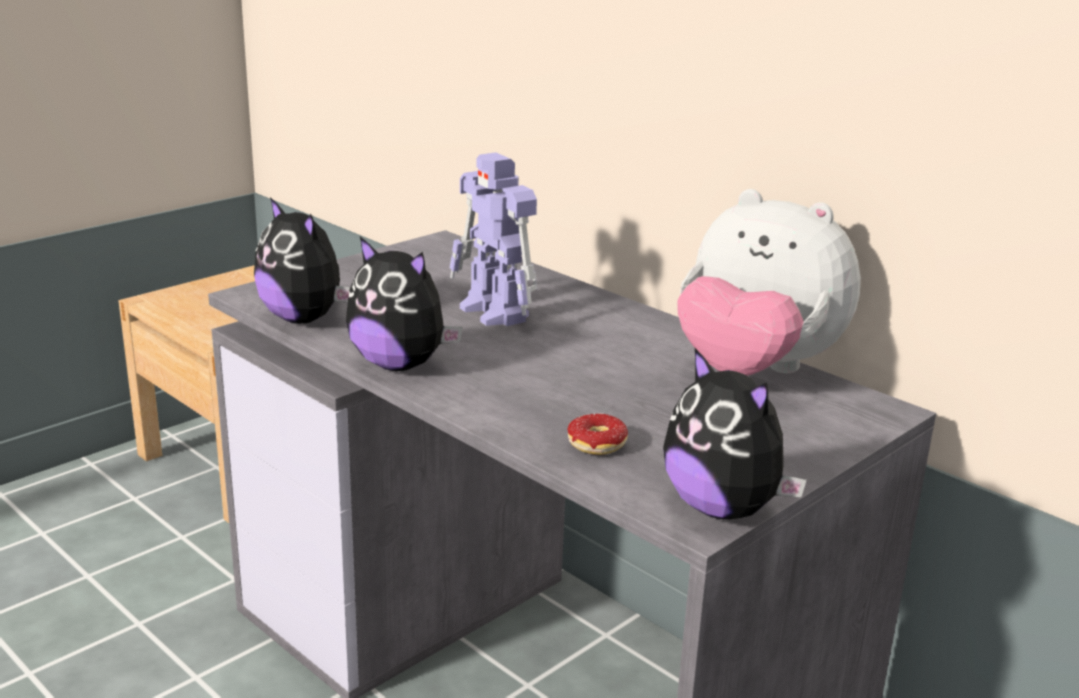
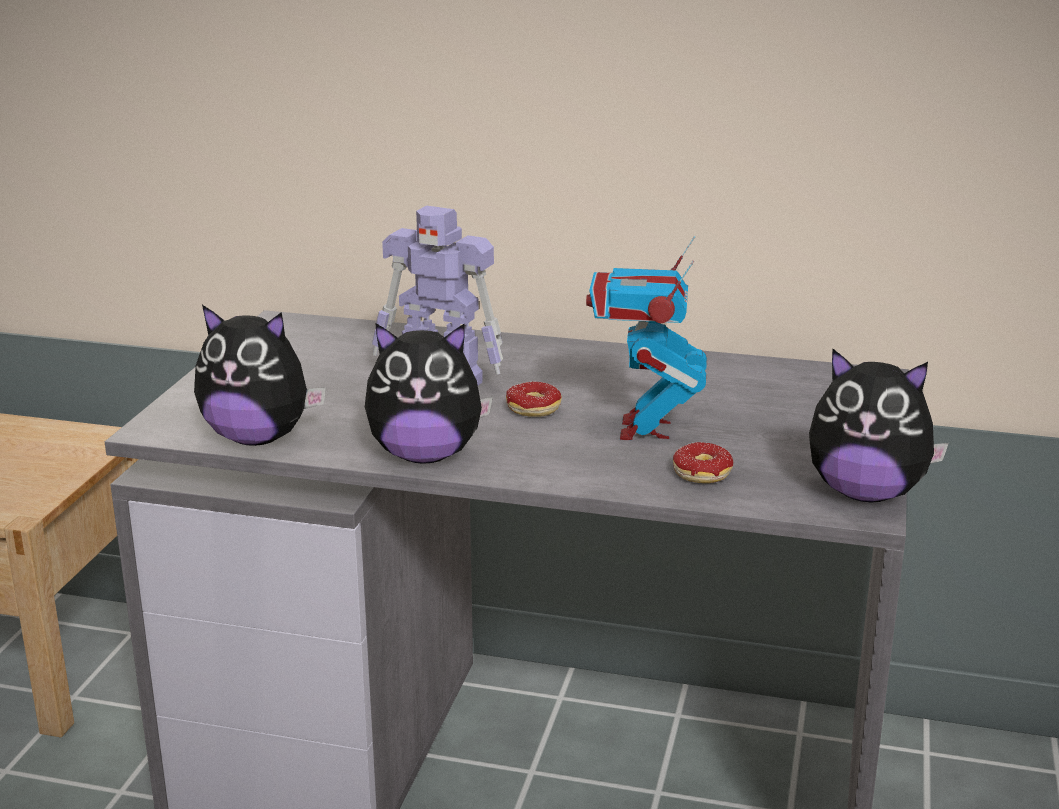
camera: 30 degrees left, 0 degrees up
(527, 355) = (529, 413): none -> donut
(601, 394) = (644, 429): none -> toy robot
(755, 371) = (737, 373): plush toy -> none

